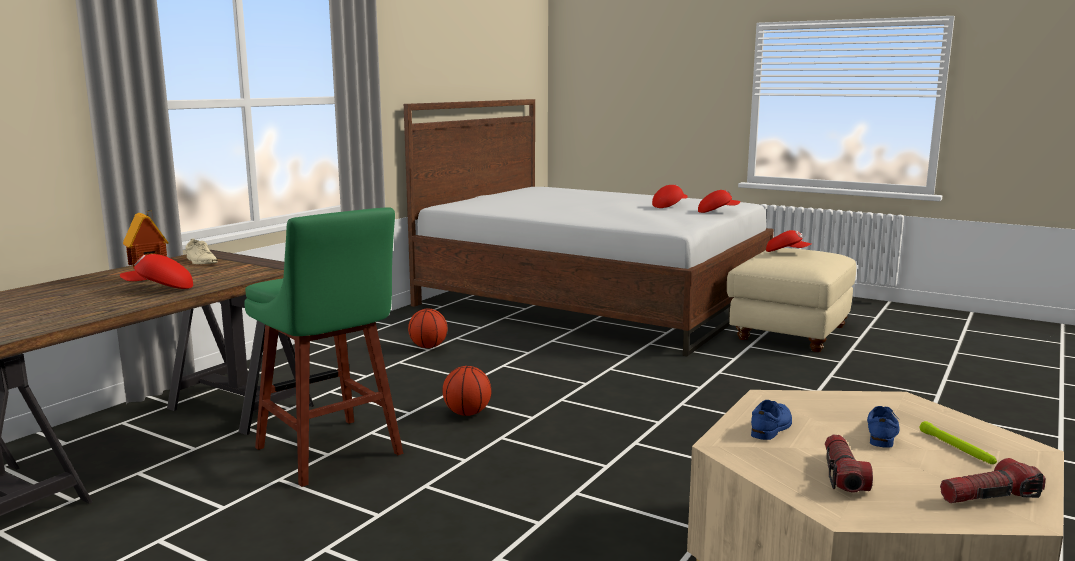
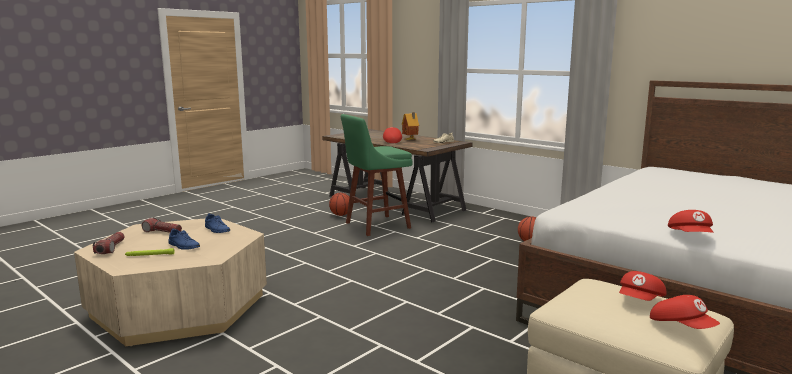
camera: 100 degrees right, 0 degrees up
(467, 413) = (411, 248): basketball -> basketball (340, 215)
(669, 206) = (725, 223): red cap -> red cap (681, 327)

